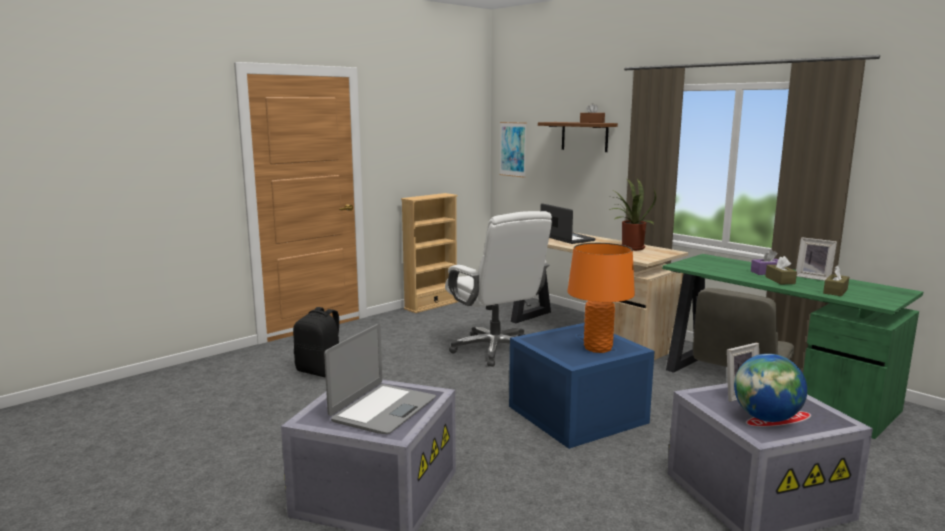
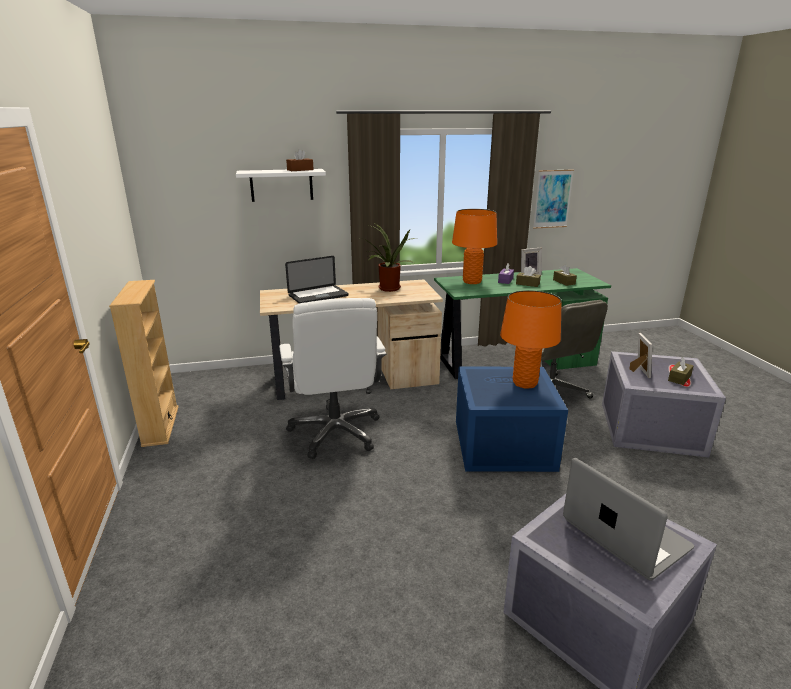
camera: 60 degrees left, 10 degrees up
(321, 371) = (257, 576): black backpack -> none
(495, 350) = (336, 432): white office chair -> white office chair turned 75 degrees clockwise
(513, 149) = (172, 207): picture -> picture (552, 199)
(567, 238) = (318, 296): laptop -> laptop turned 150 degrees clockwise
(584, 136) = (281, 185): brown shelf -> white shelf
(726, 264) = (472, 281): none -> orange table lamp
(766, 418) = (679, 378): globe -> brown tissue box

